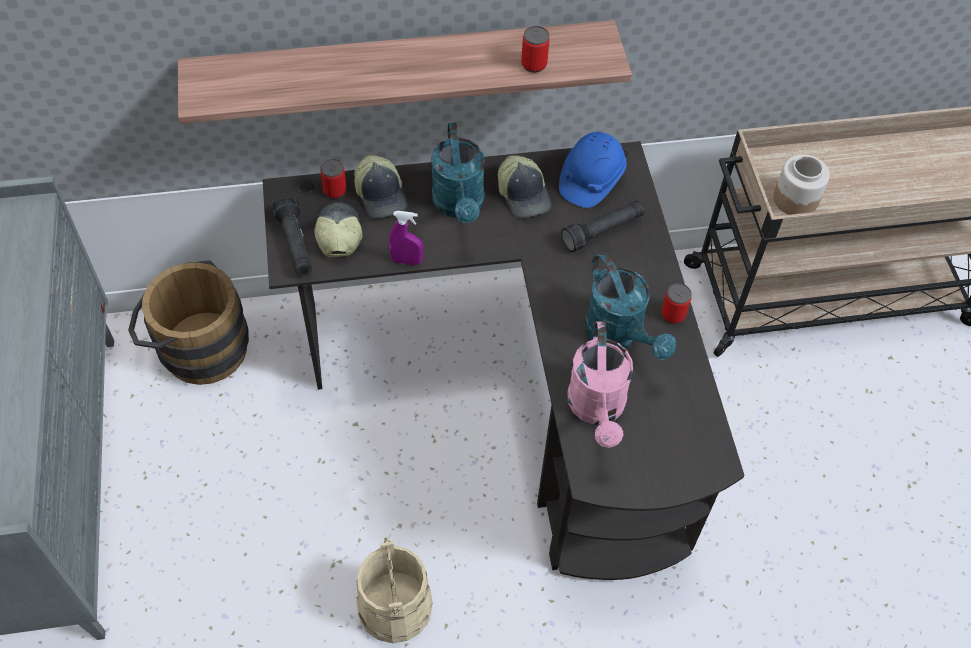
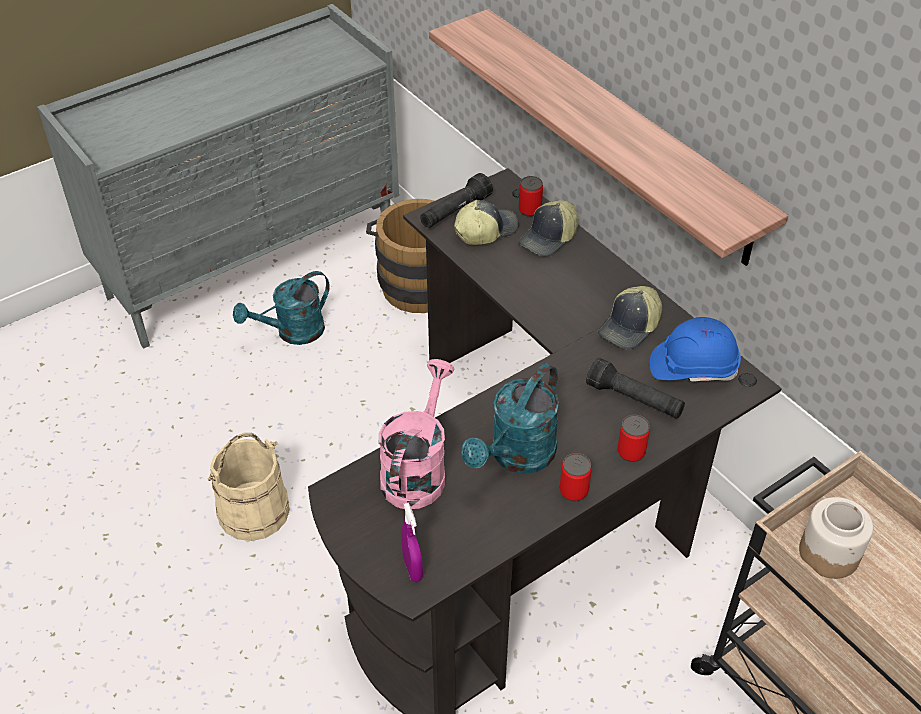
camera: 65 degrees right, 10 degrees down
(406, 261) = (490, 281): purple spray bottle -> purple spray bottle (412, 568)
(460, 205) = (580, 290): turquoise watering can -> turquoise watering can (292, 333)
(534, 64) = (670, 183): can -> can (631, 452)
(597, 409) = (417, 470): pink watering can -> pink watering can turned 135 degrees clockwise

